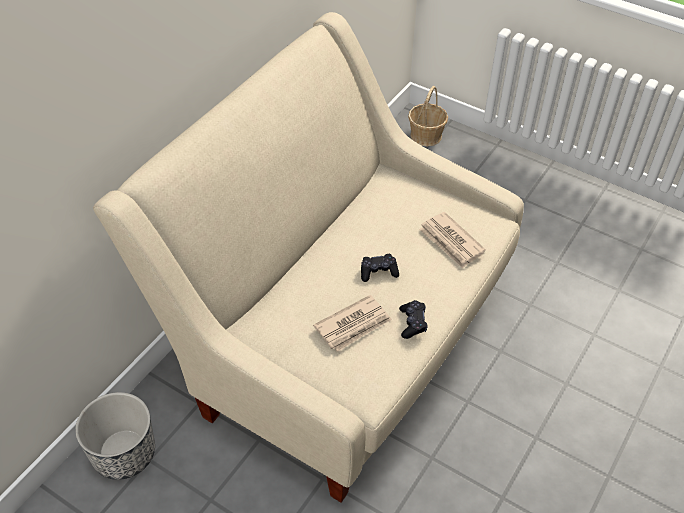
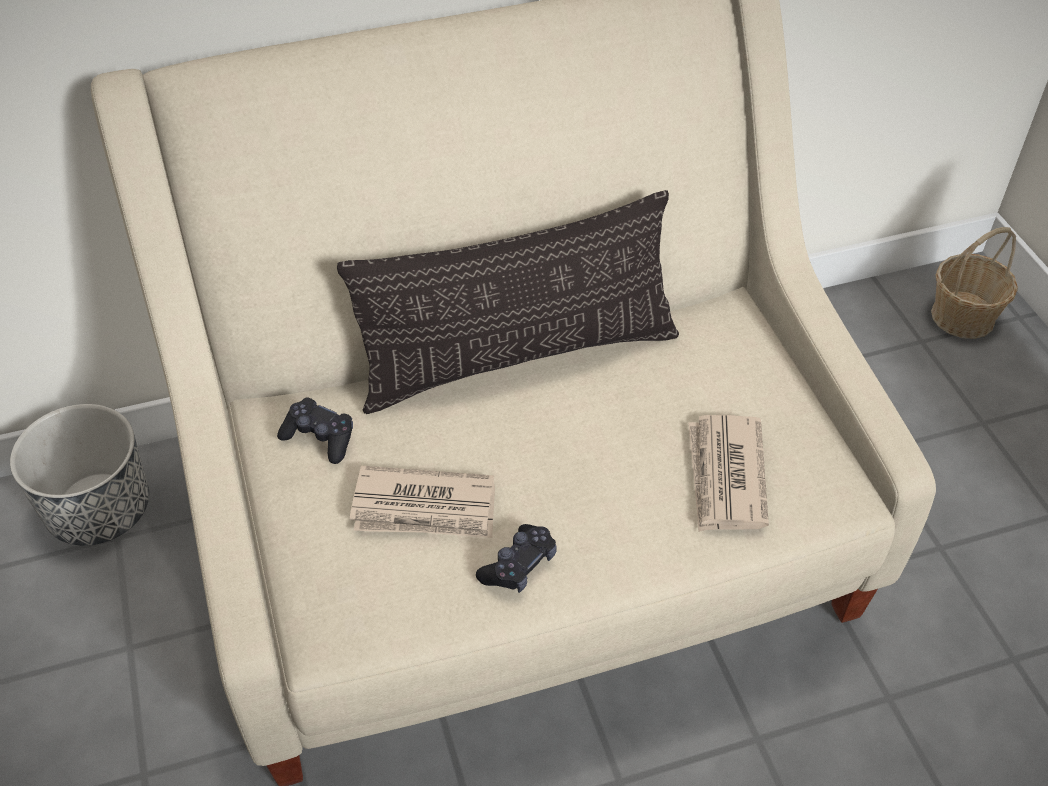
camera: 40 degrees right, 0 degrees up
(325, 243) = (518, 358): none -> pillow
(378, 272) = (552, 450): black game controller -> black game controller (319, 437)

